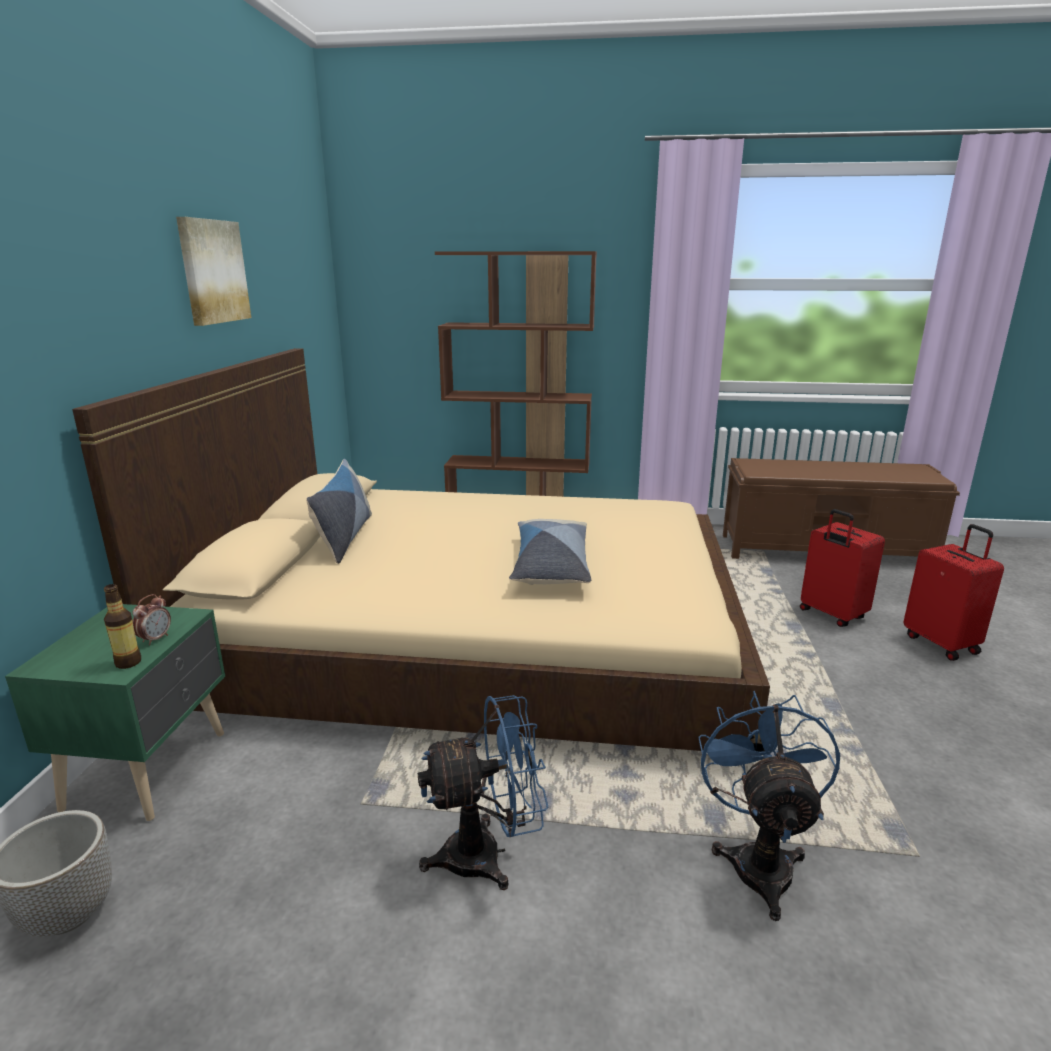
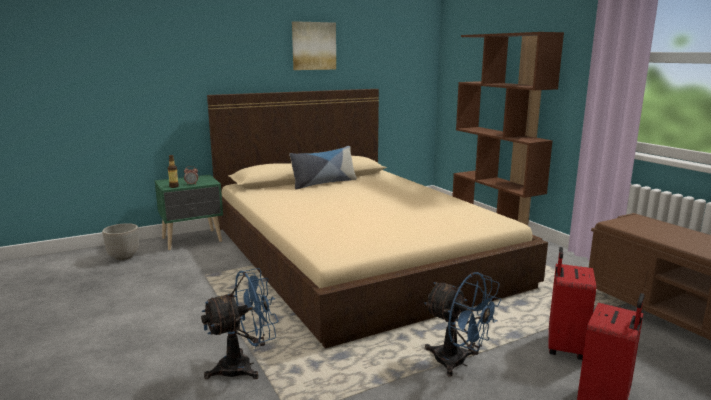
camera: 55 degrees right, 5 degrees down
(488, 854) = (196, 305): blue fan -> blue fan (458, 363)
(550, 565) = (354, 216): pillow -> none

